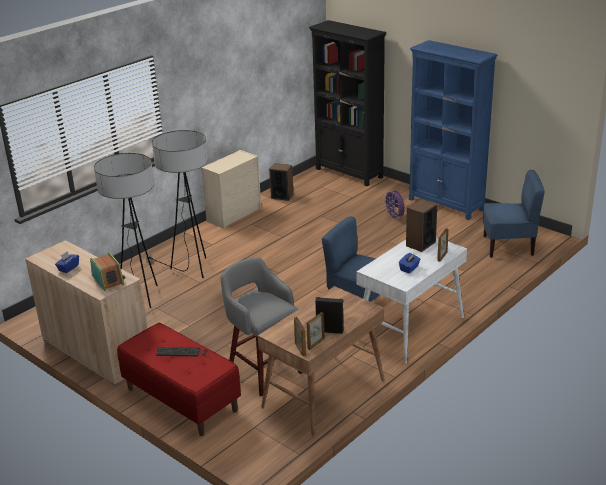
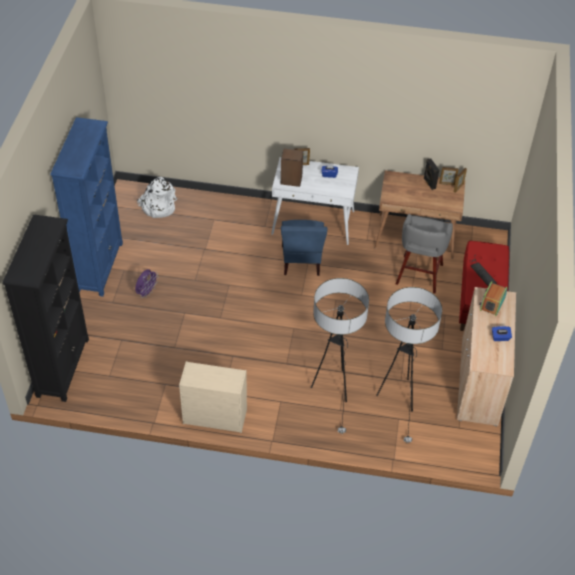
camera: 125 degrees left, 20 degrees up
(282, 196) = (150, 398): speaker -> none
(508, 246) = (158, 207): blue chair -> white backpack

